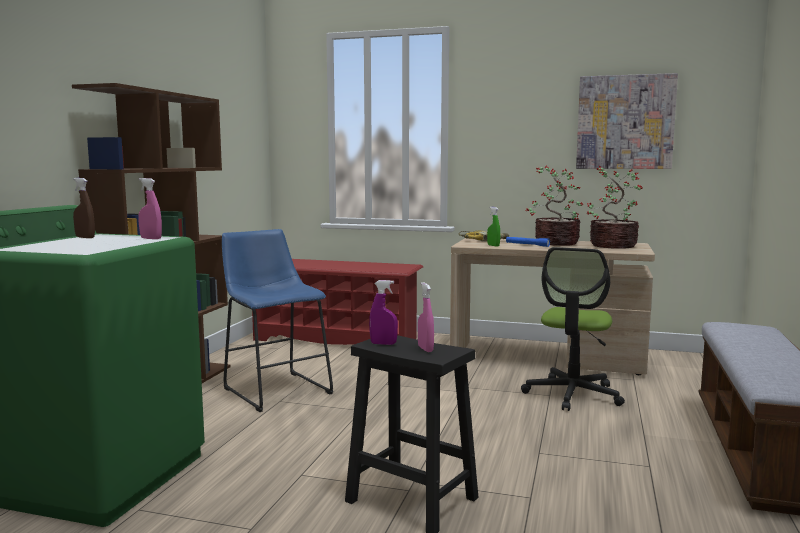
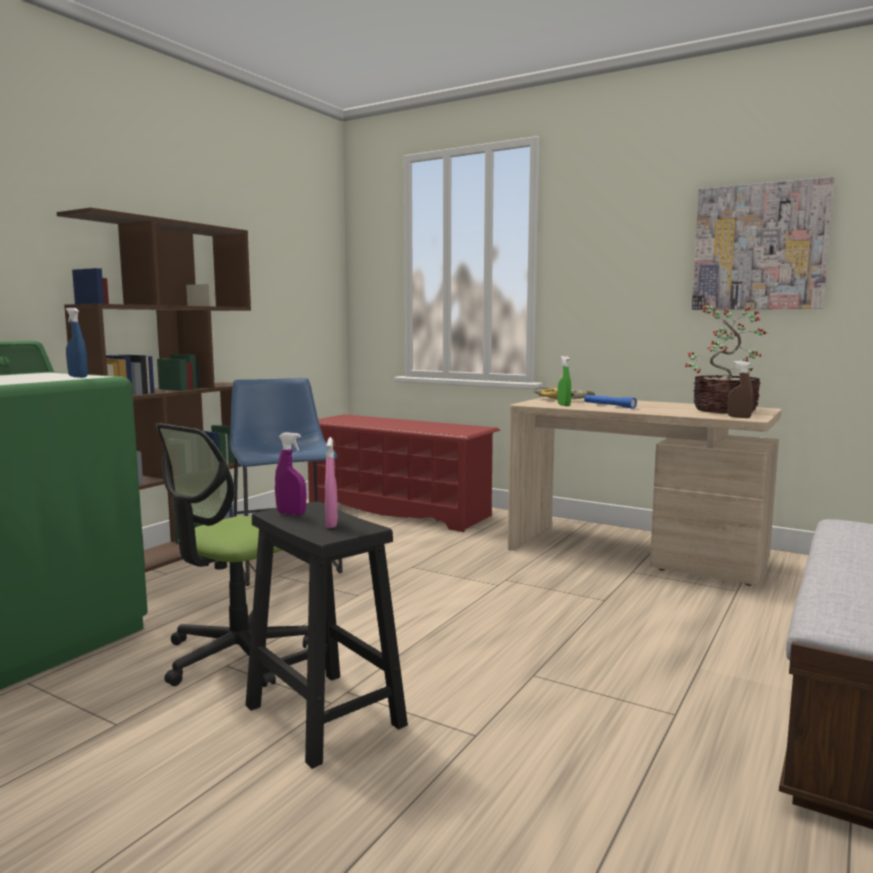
camera: 15 degrees right, 0 degrees up
(85, 237) = (21, 374): brown spray bottle -> brown spray bottle (739, 417)
(151, 238) = (78, 377): pink spray bottle -> blue spray bottle
(555, 243) = (650, 404): potted plant -> none
(572, 394) = (636, 602): office chair -> office chair (237, 655)

